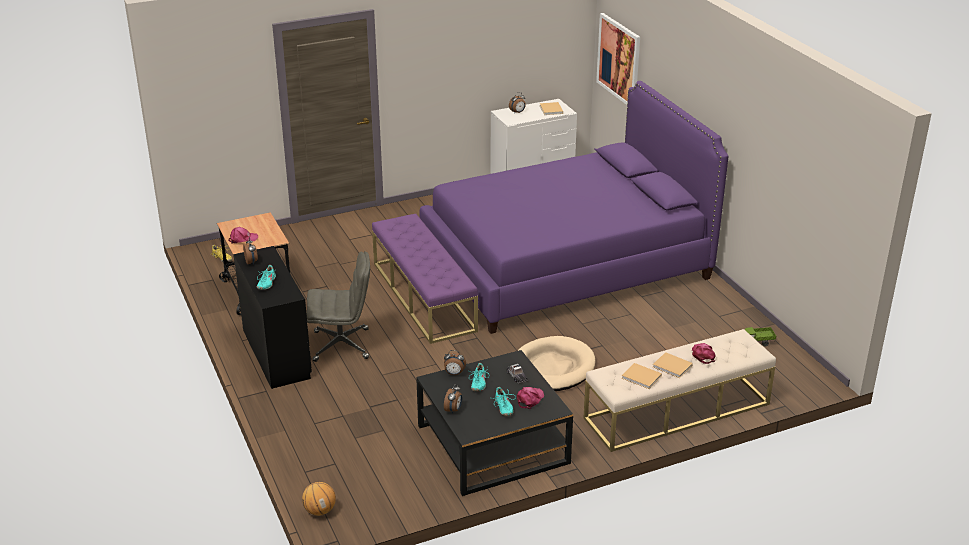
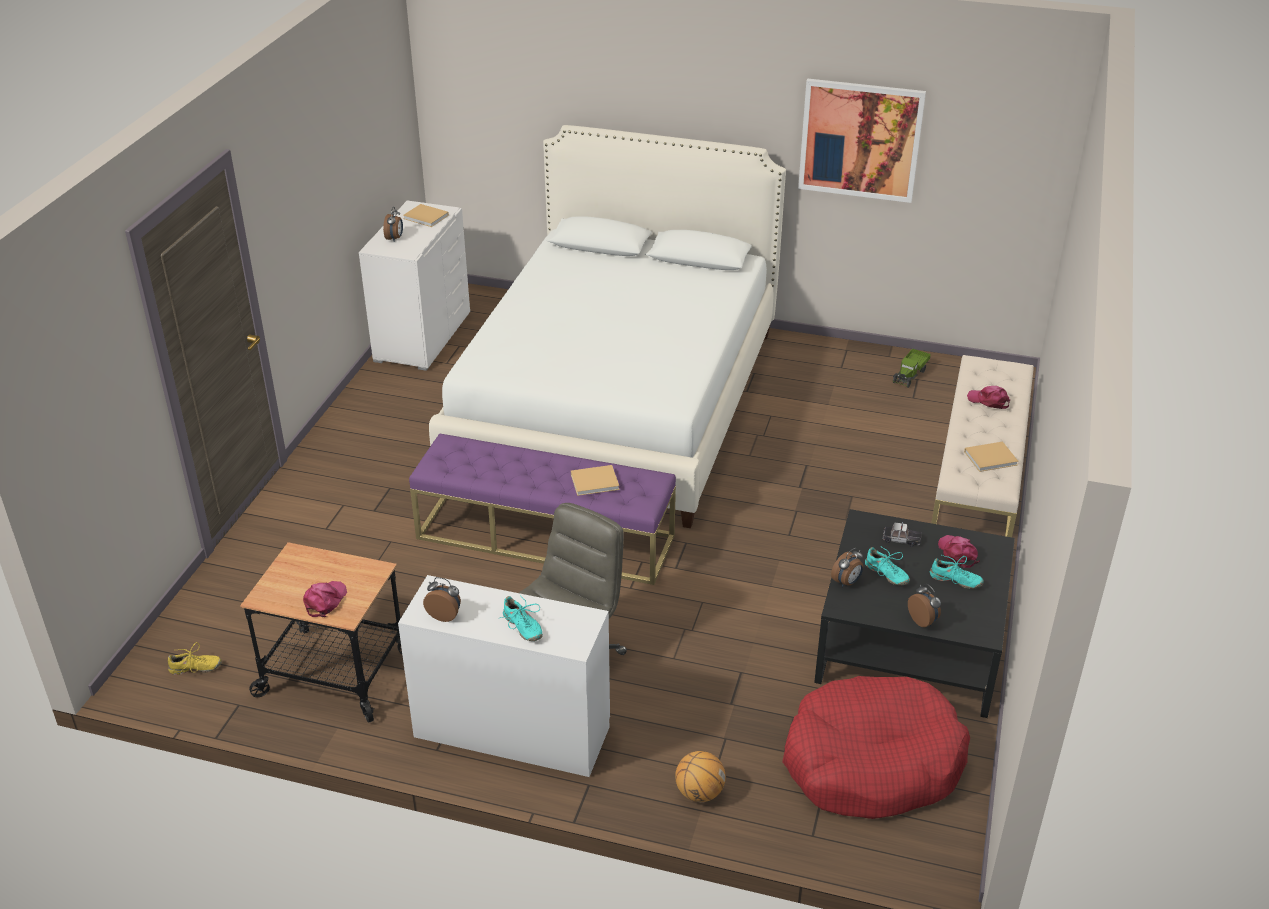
camera: 50 degrees left, 5 degrees up
(276, 353) = (511, 731): black desk -> white desk
(319, 511) = (909, 862): basketball -> basketball (699, 792)
(379, 469) = (871, 763): none -> red dog bed
(552, 368) = (811, 521): beige dog bed -> none
(565, 263) = (617, 402): purple bed -> white bed
(619, 60) = (488, 112): picture -> picture (860, 140)
(673, 367) = (991, 429): beige book -> beige book (596, 482)

